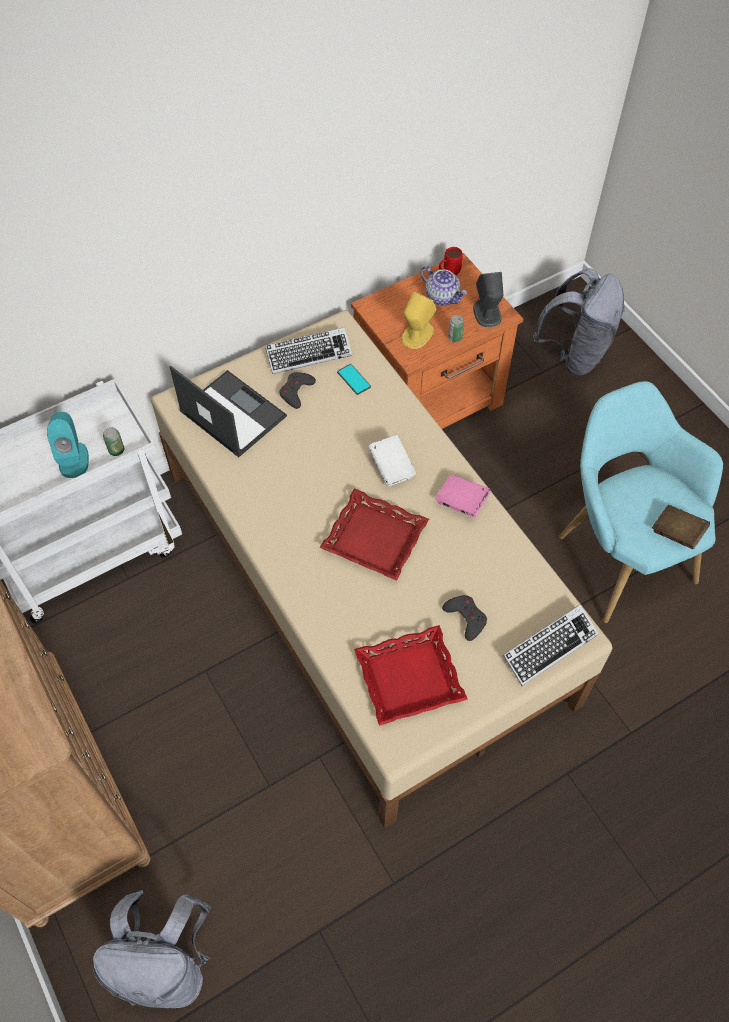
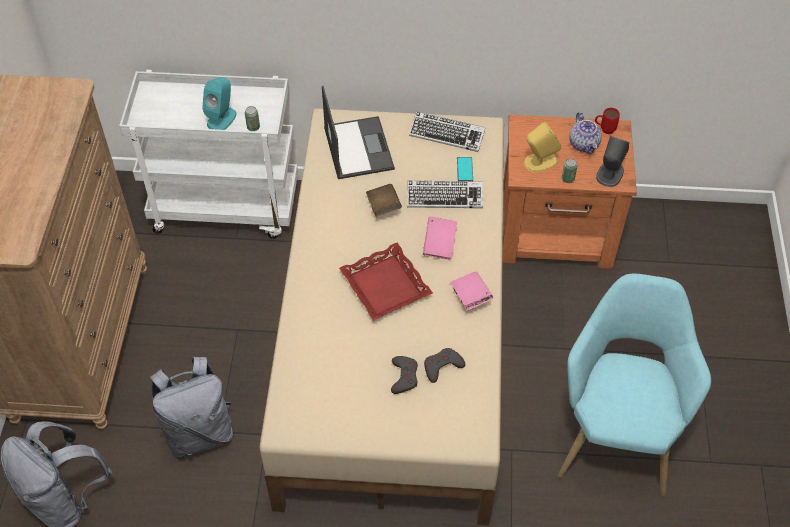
camera: 35 degrees right, 5 degrees down
(296, 391) = (415, 156): grey game controller -> grey game controller (442, 366)
(391, 467) = (439, 245): white book -> pink book
(409, 677) = (330, 391): red tray -> none
(549, 647) = (448, 433): keyboard -> keyboard (444, 197)
(574, 354) = (708, 262): grey backpack -> grey backpack (199, 432)
(677, 533) = (635, 422): brown book -> brown book (383, 207)

